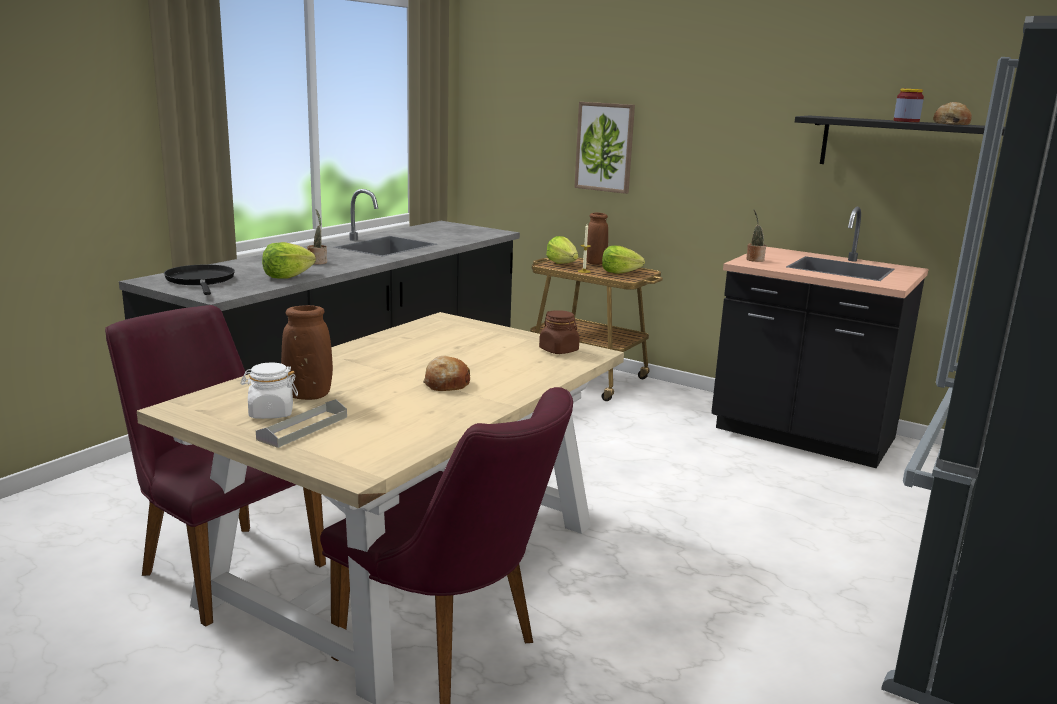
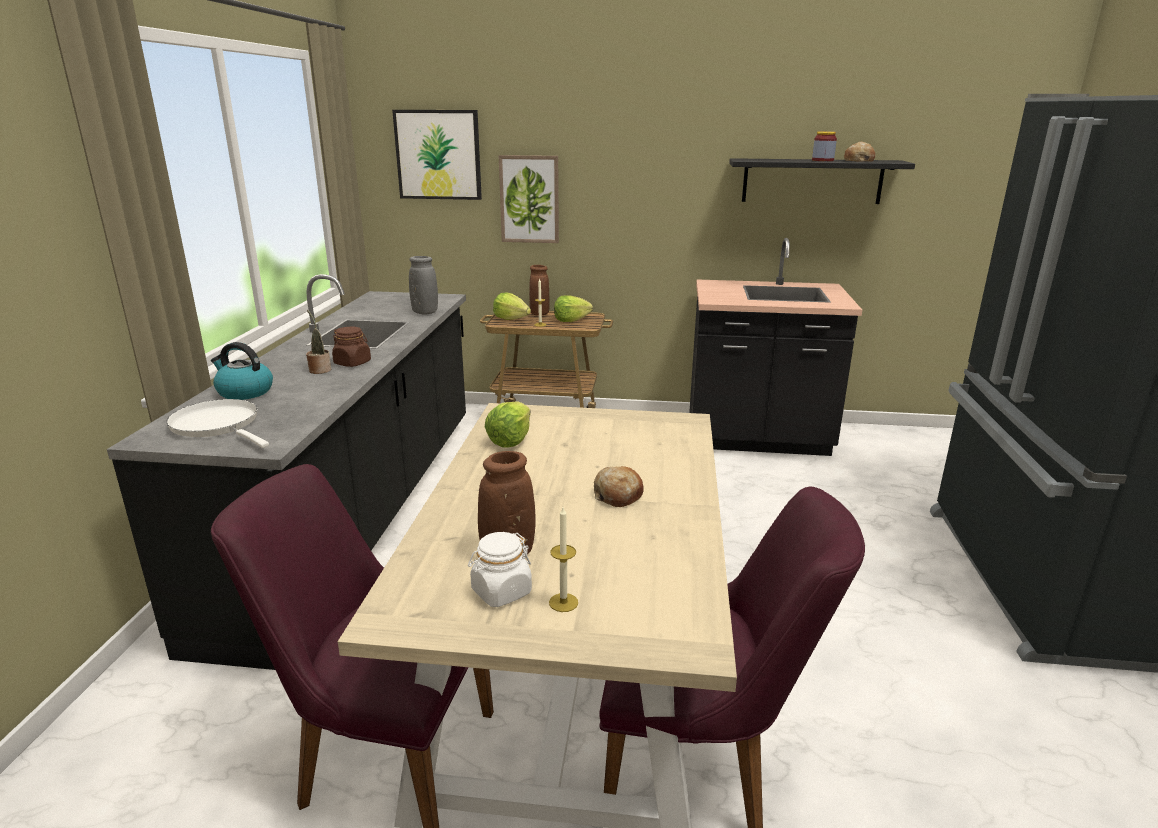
camera: 25 degrees left, 5 degrees up
(201, 281) = (218, 425): black frying pan -> white frying pan
(246, 266) = (244, 392): none -> kettle
(287, 276) = (314, 397): lettuce -> lettuce (510, 440)
(303, 428) = (563, 602): grey tray -> candle
(461, 239) = (425, 312): none -> grey vase
(528, 99) = (438, 155): none -> picture
(559, 350) = (657, 425): brown jar -> brown jar (353, 363)
(754, 259) = (714, 295): potted plant -> none

